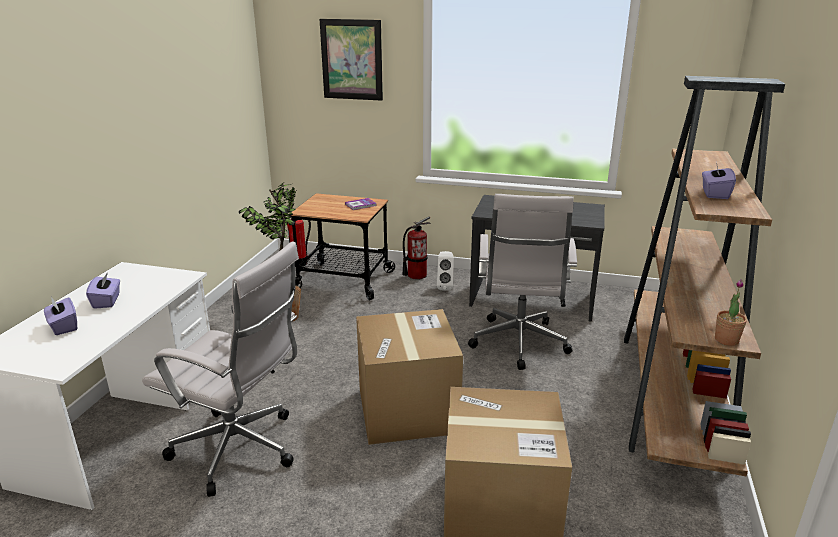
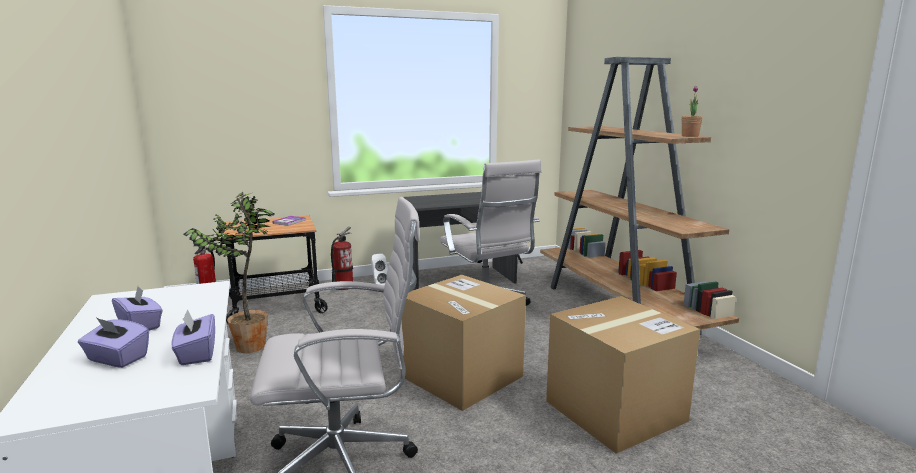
camera: 35 degrees left, 10 degrees down
(352, 60) = (252, 82): picture -> none
(714, 194) = (653, 134): purple tissue box -> purple tissue box (197, 354)
(726, 340) = (703, 227): potted plant -> potted plant (690, 136)

